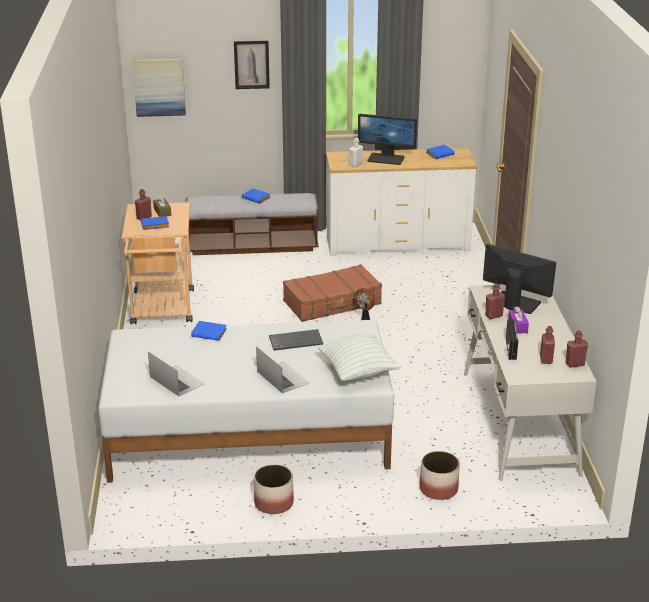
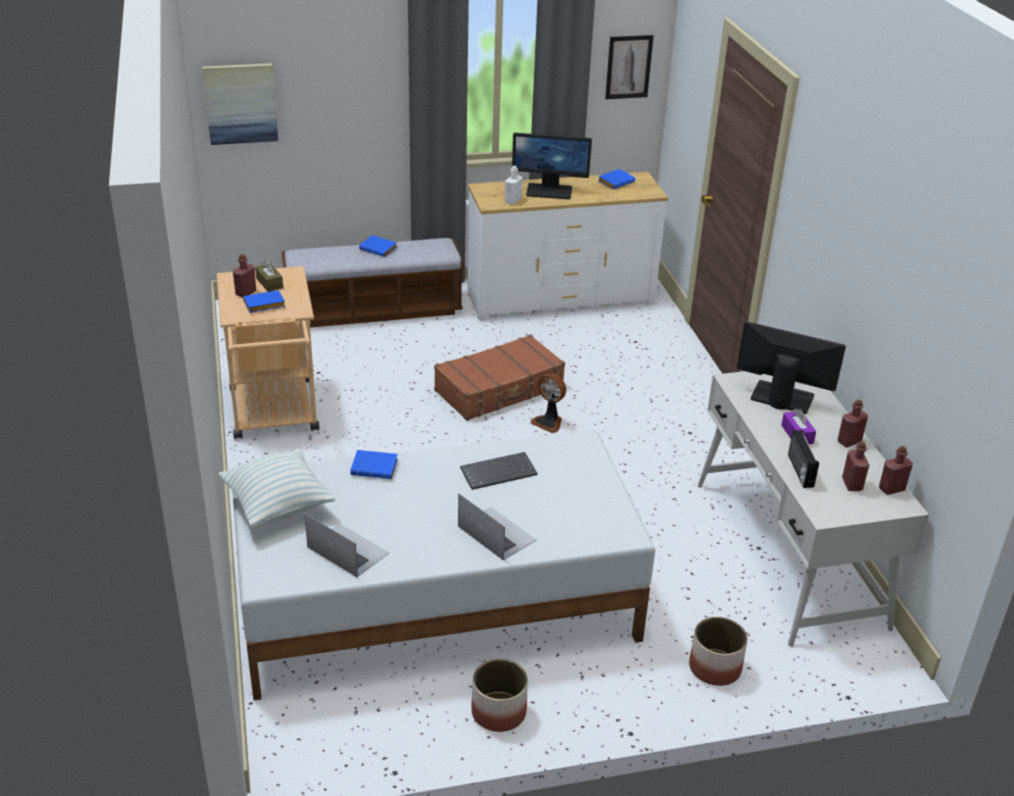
camera: 10 degrees left, 5 degrees up
(251, 64) = (367, 69): picture -> picture (628, 67)
(358, 372) = (598, 517): pillow -> pillow (278, 506)
(493, 315) = (760, 419): red bottle -> red bottle (849, 441)

